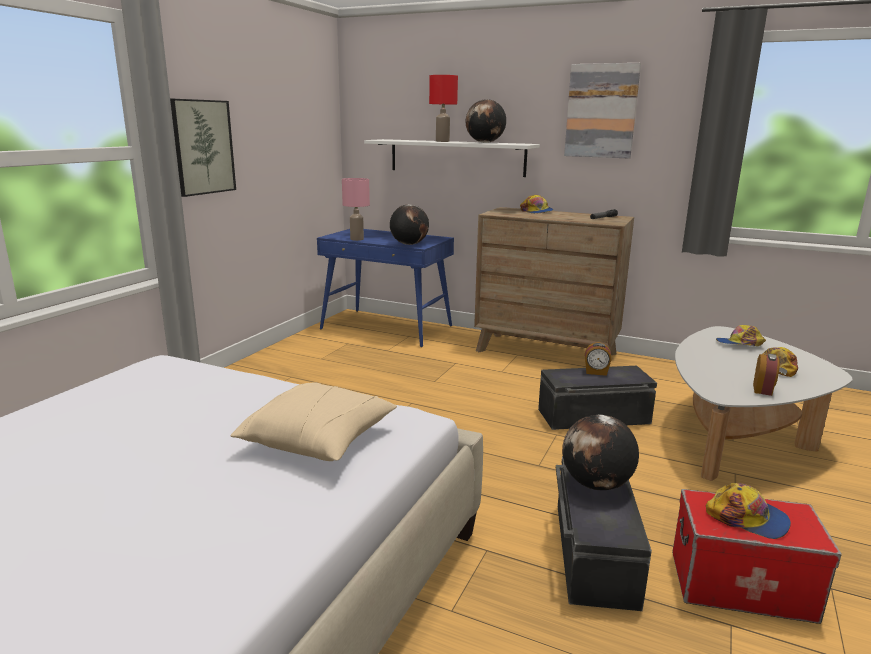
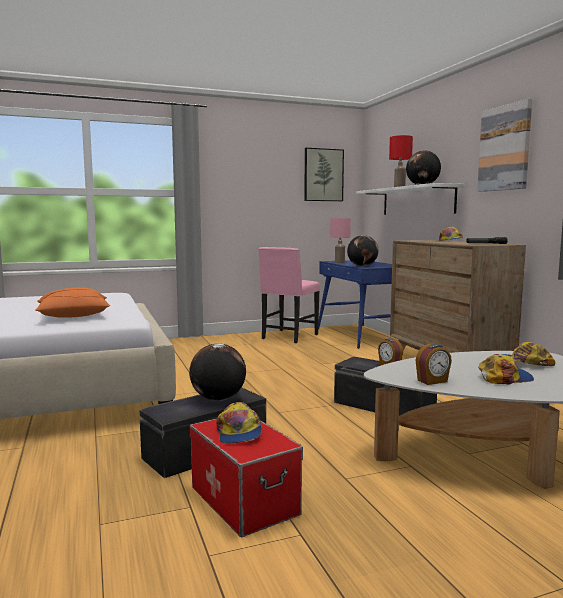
camera: 45 degrees right, 10 degrees down
(202, 147) = (226, 193): picture -> picture (323, 175)
(313, 350) = (288, 337): none -> pink chair
(319, 440) = (73, 315): beige pillow -> orange pillow

